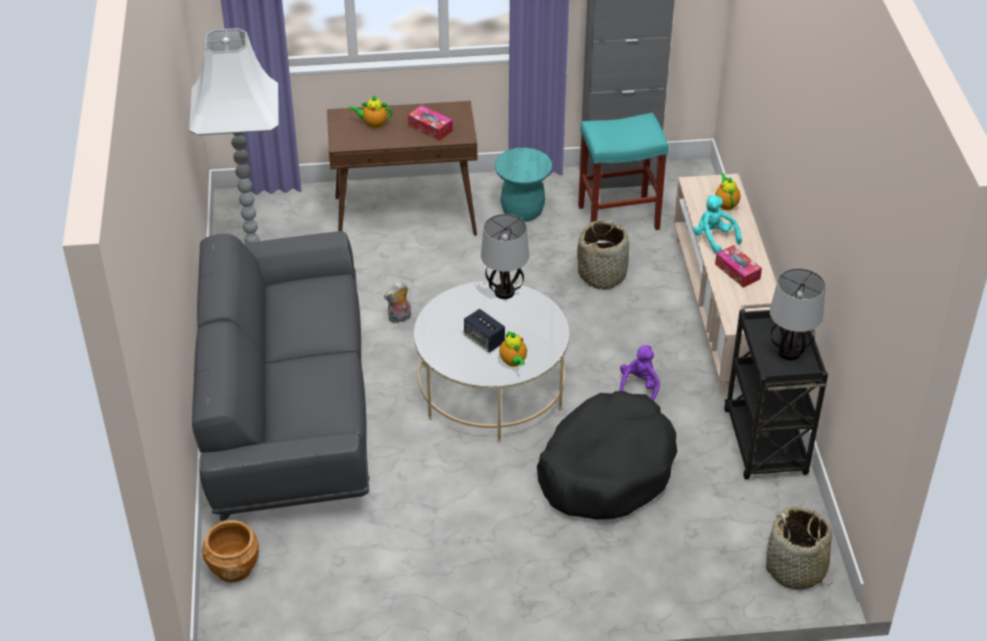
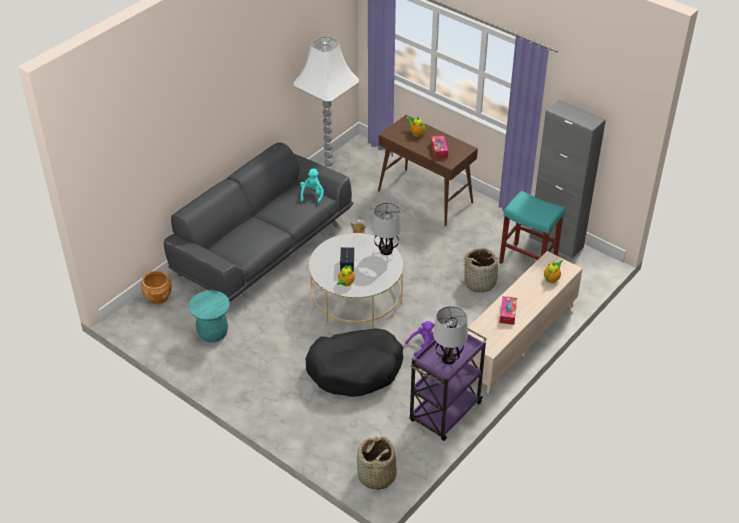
camera: 45 degrees right, 0 degrees up
(522, 211) = (484, 228): turquoise stool -> turquoise stool (213, 333)
(714, 238) = (520, 290): turquoise plush toy -> turquoise plush toy (312, 195)
(765, 444) = (444, 413): black cart -> purple cart

